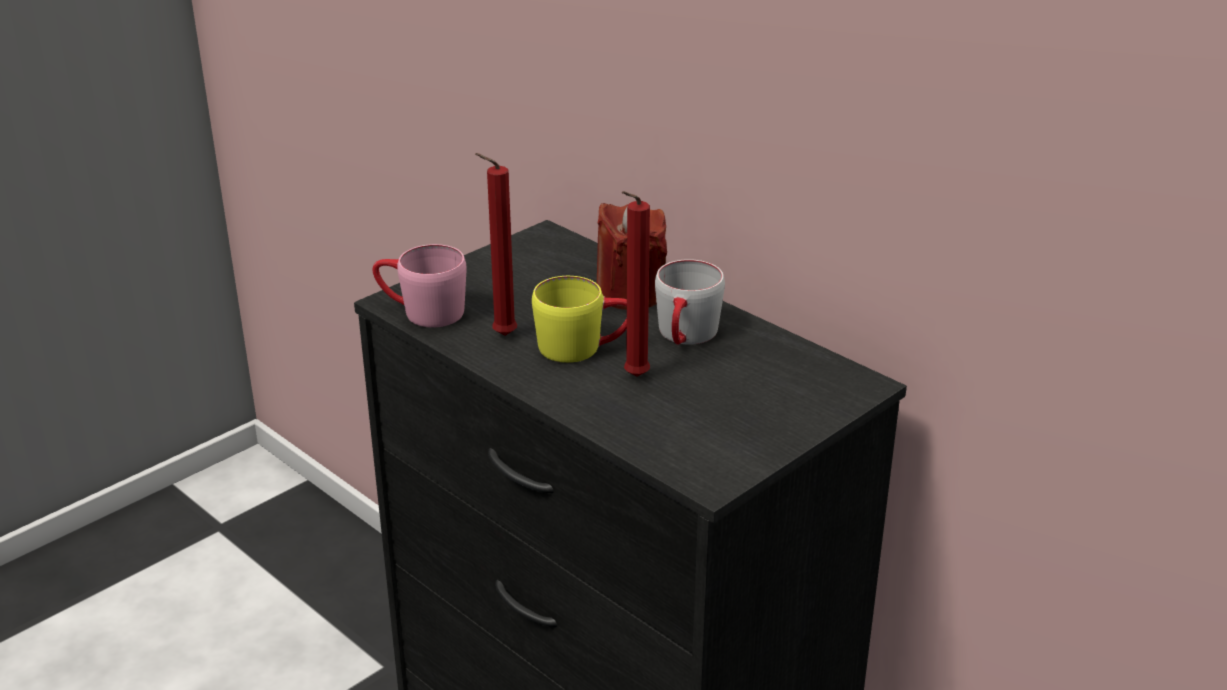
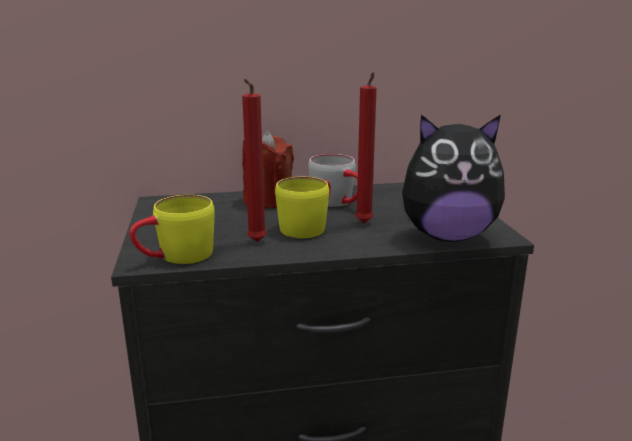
camera: 55 degrees left, 10 degrees down
(420, 311) = (176, 257): pink mug -> yellow mug
(662, 443) = (447, 236): none -> plush toy

